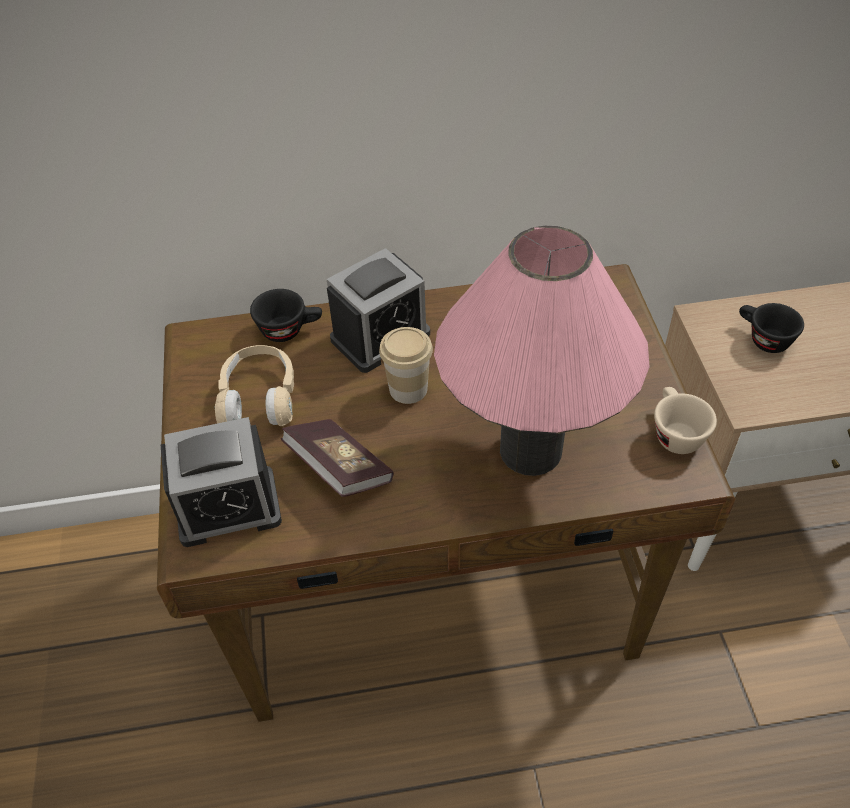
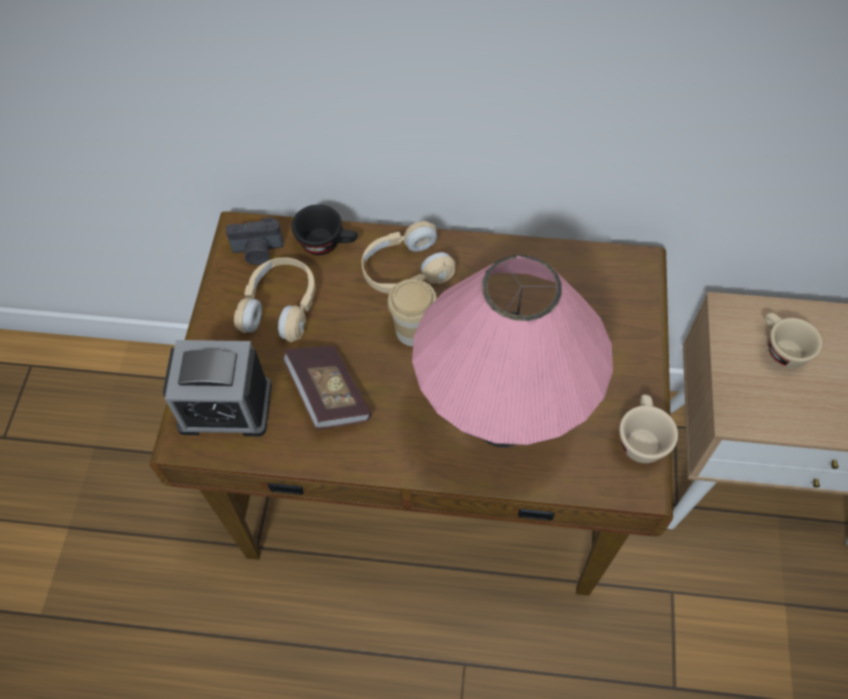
camera: 15 degrees right, 10 degrees up
(217, 353) = (258, 252): none -> camera
(380, 337) = (405, 270): alarm clock -> beige headphones
(762, 339) = (780, 349): black cup -> beige cup

